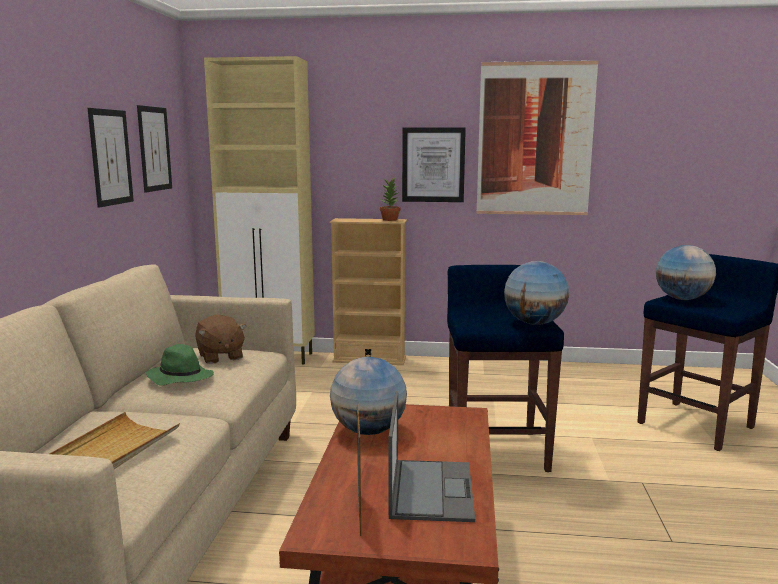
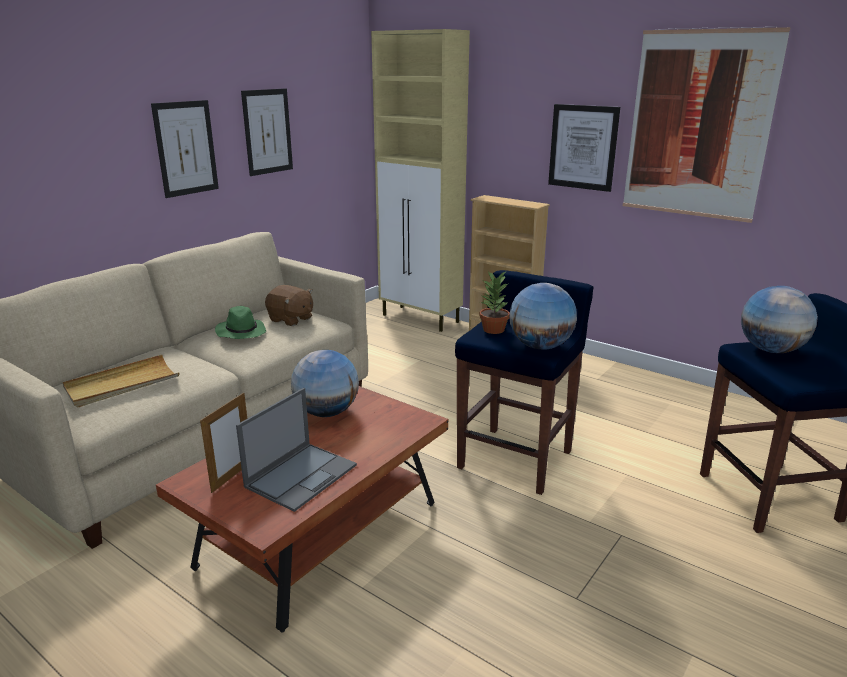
camera: 30 degrees right, 10 degrees up
(154, 149) = (324, 119): picture -> picture (186, 148)
(220, 357) = (291, 319): brown plush toy -> brown plush toy turned 60 degrees counterclockwise
(390, 220) = (530, 203): potted plant -> potted plant (494, 330)

